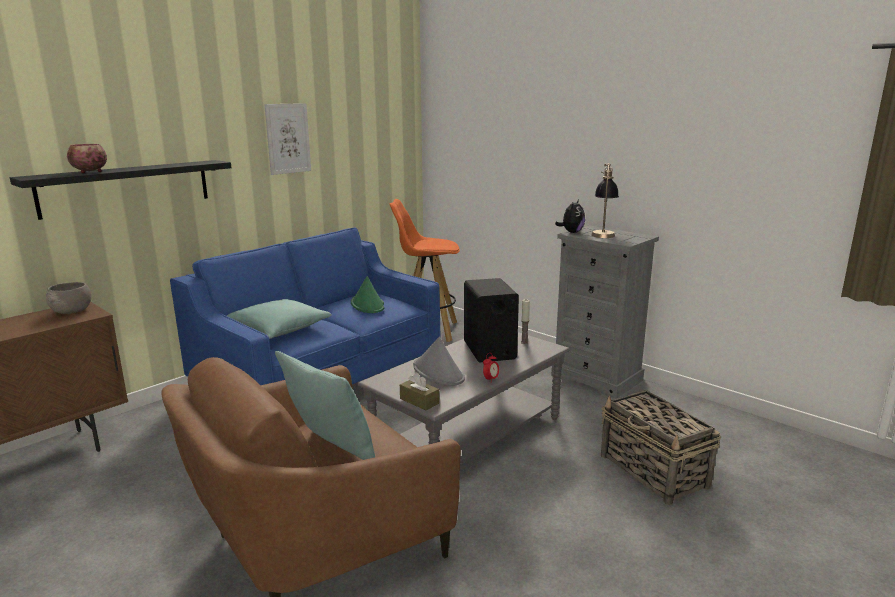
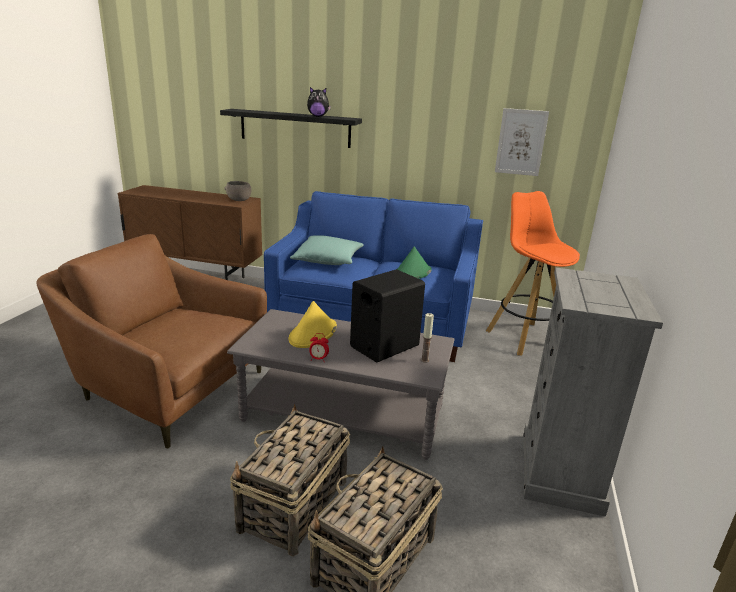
camera: 60 degrees right, 5 degrees up
(89, 172) = (265, 112): bowl -> none
(288, 138) = (432, 109): picture -> picture (521, 142)
(330, 452) = (162, 327): turquoise pillow -> none
(419, 401) = (252, 338): brown tissue box -> none
(438, 372) = (313, 334): grey hat -> yellow hat
(571, 232) = (576, 272): plush toy -> plush toy (318, 116)
(579, 494) = (293, 506): none -> basket
(603, 233) = (608, 288): table lamp -> none

